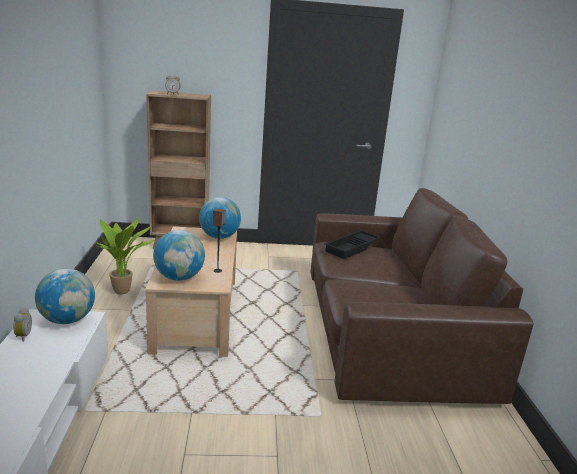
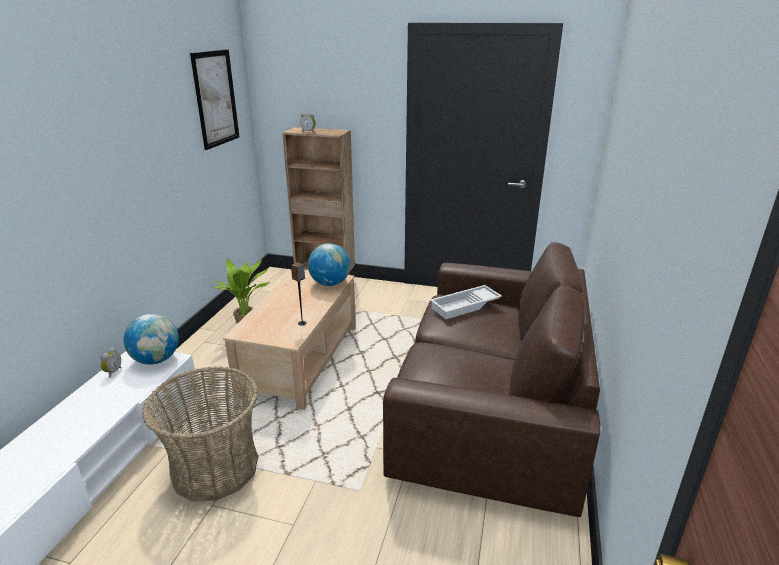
camera: 20 degrees right, 5 degrees up
(82, 54) = (216, 98): none -> picture
(166, 420) = (215, 467): none -> basket
(179, 278) = (261, 328): globe -> none
(353, 248) = (465, 306): black tray -> white tray

